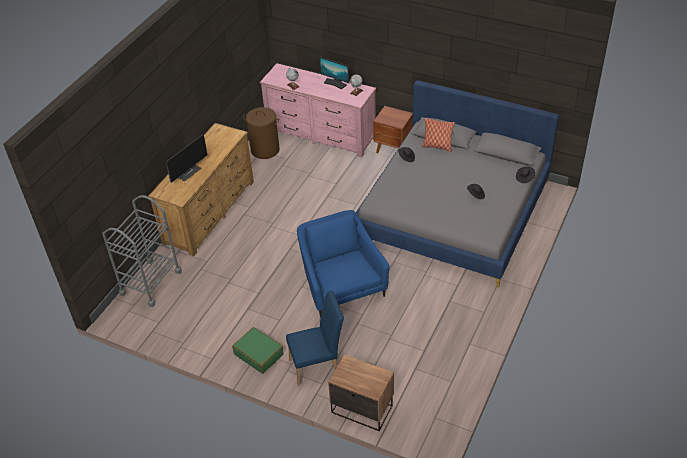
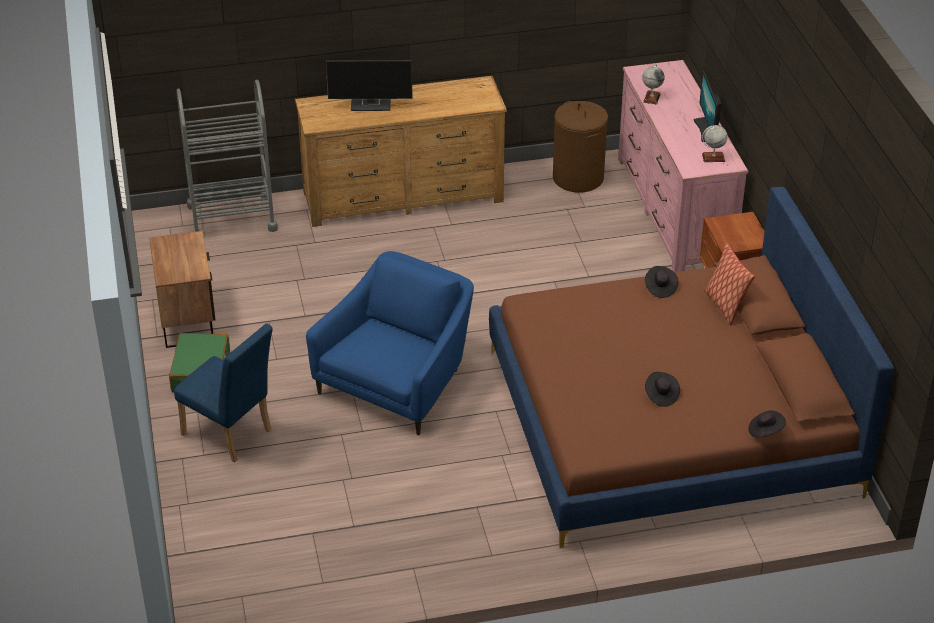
camera: 50 degrees right, 5 degrees down
(361, 408) = (195, 513): nightstand -> nightstand (188, 319)
(453, 211) = (670, 421): grey bed -> brown bed

